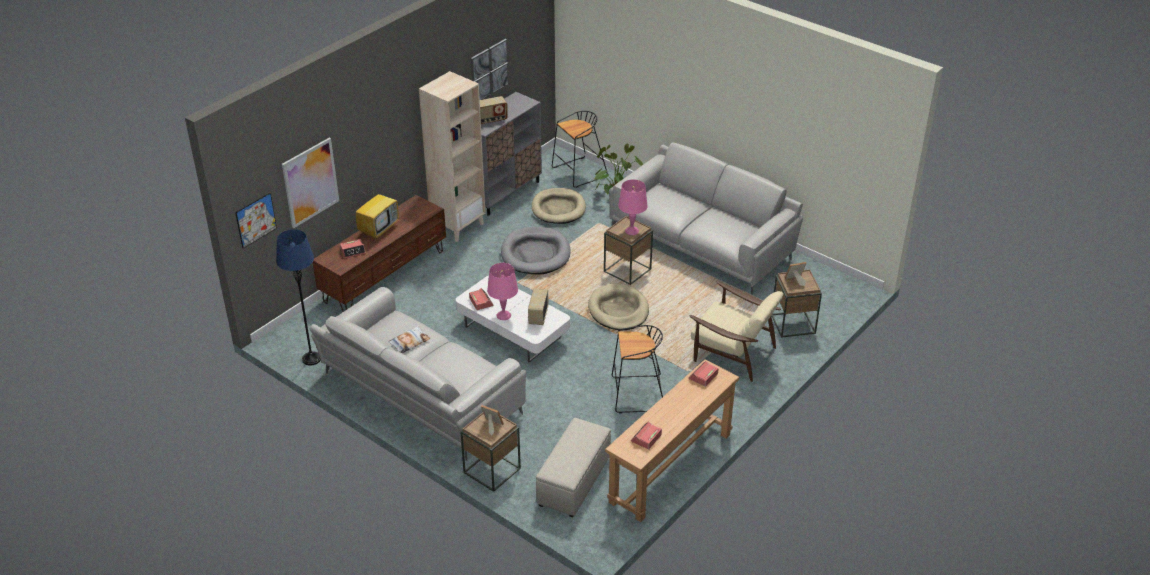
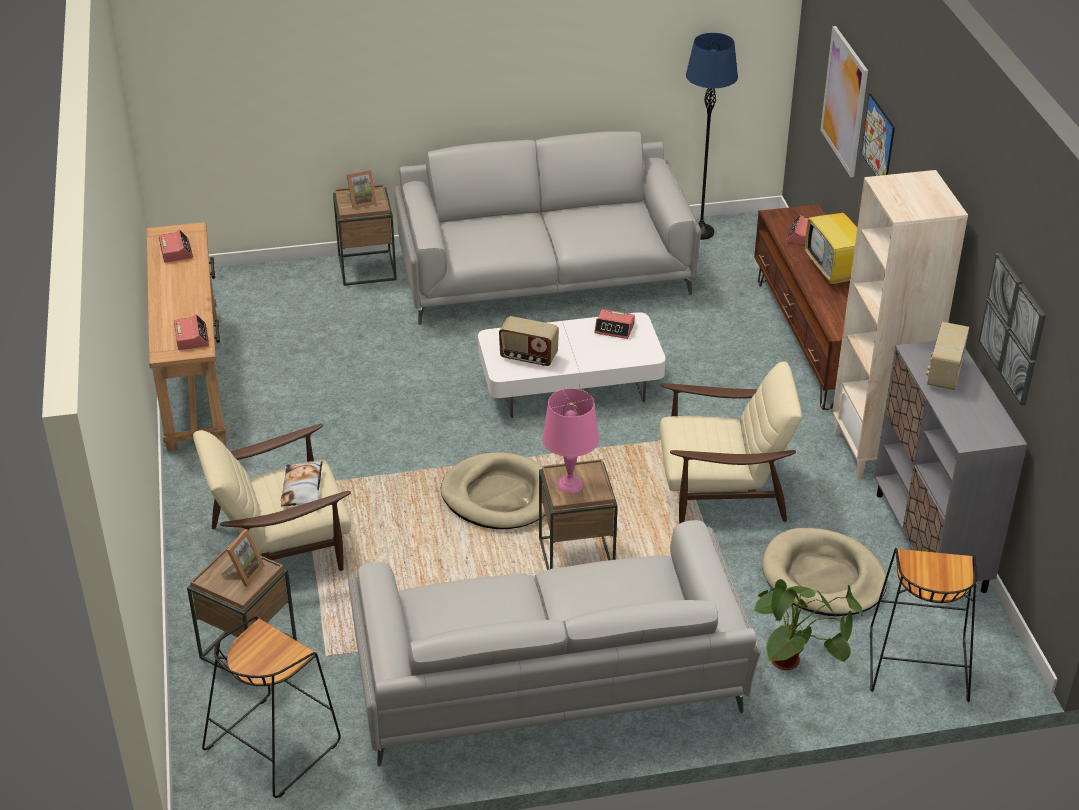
camera: 130 degrees right, 0 degrees up
(256, 220) = (809, 59): picture -> picture (878, 140)
(409, 342) = (581, 224): pillow -> pillow (303, 488)
(503, 315) = (565, 333): pink table lamp -> none
(535, 254) = (721, 489): grey dog bed -> beige armchair
(538, 316) = (528, 357): radio -> radio turned 150 degrees clockwise
(574, 481) = (276, 308): beige ottoman -> none
(636, 395) = (329, 419): black stool -> black stool (273, 744)

